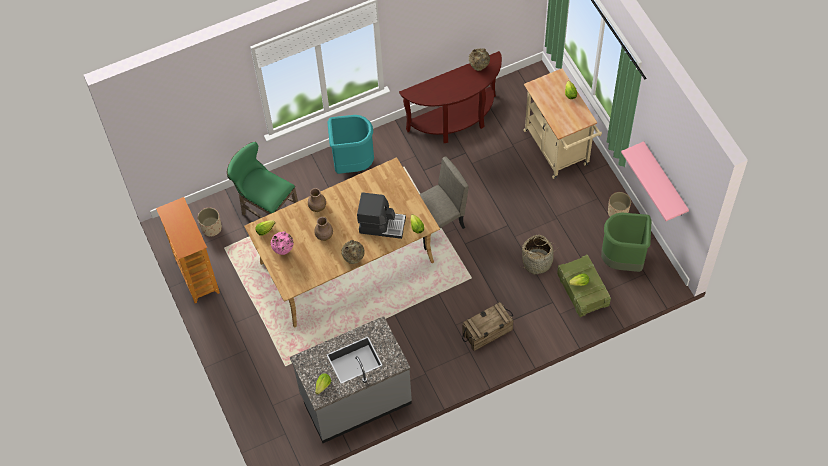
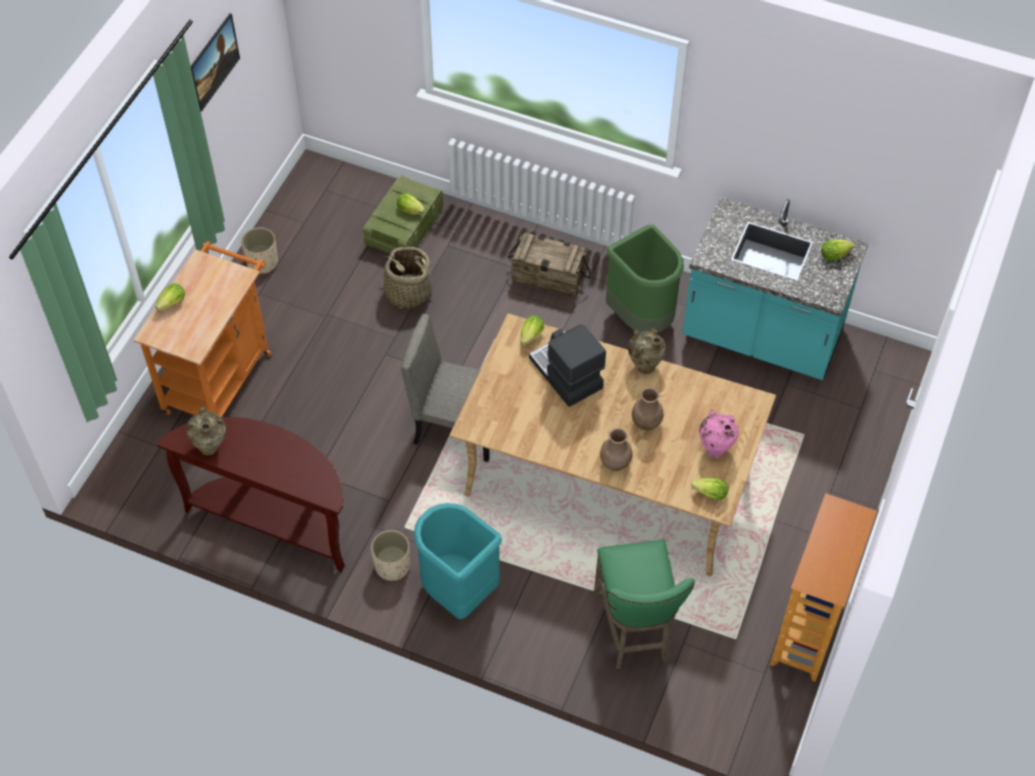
camera: 135 degrees left, 5 degrees down
(211, 228) = (725, 681): beige planter -> beige planter (392, 566)
(355, 399) = (761, 337): grey counter -> turquoise counter
(558, 151) = (221, 377): beige cart -> orange cart
(623, 261) = (327, 218): green trash can -> green trash can (641, 317)
(660, 138) = (216, 73): none -> picture
(664, 181) = (242, 108): pink shelf -> none

